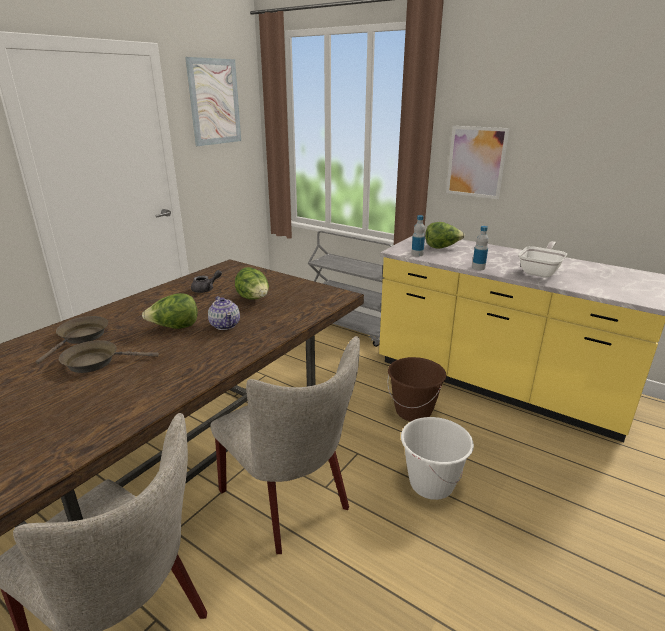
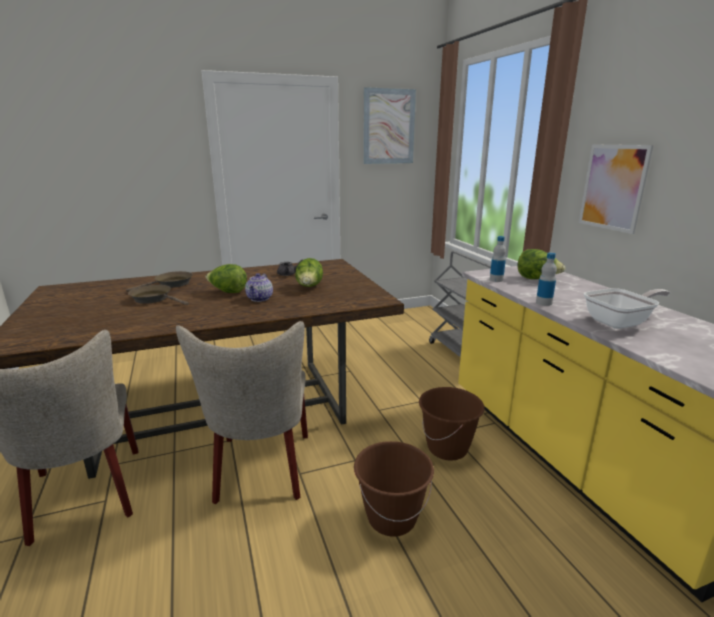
camera: 35 degrees right, 5 degrees down
(431, 484) = (391, 517): white bucket -> brown bucket

